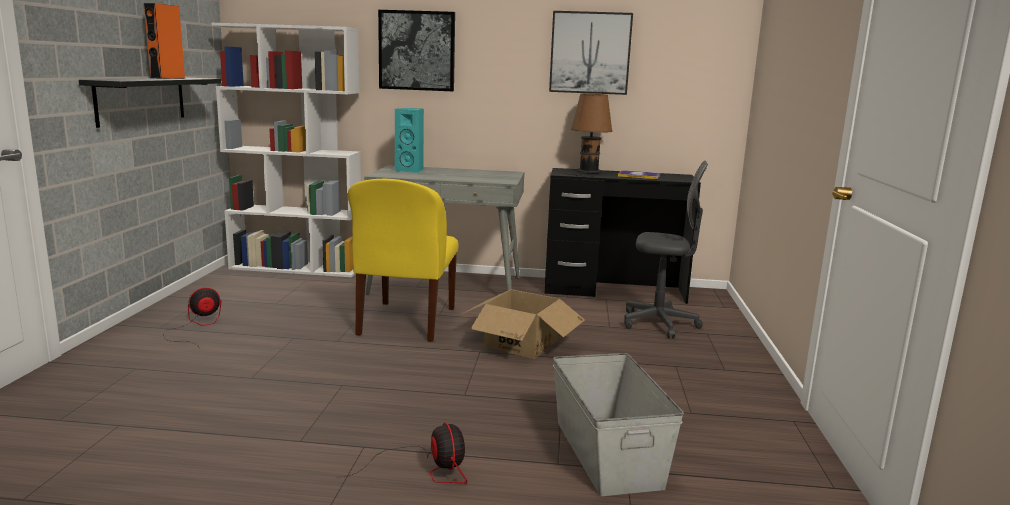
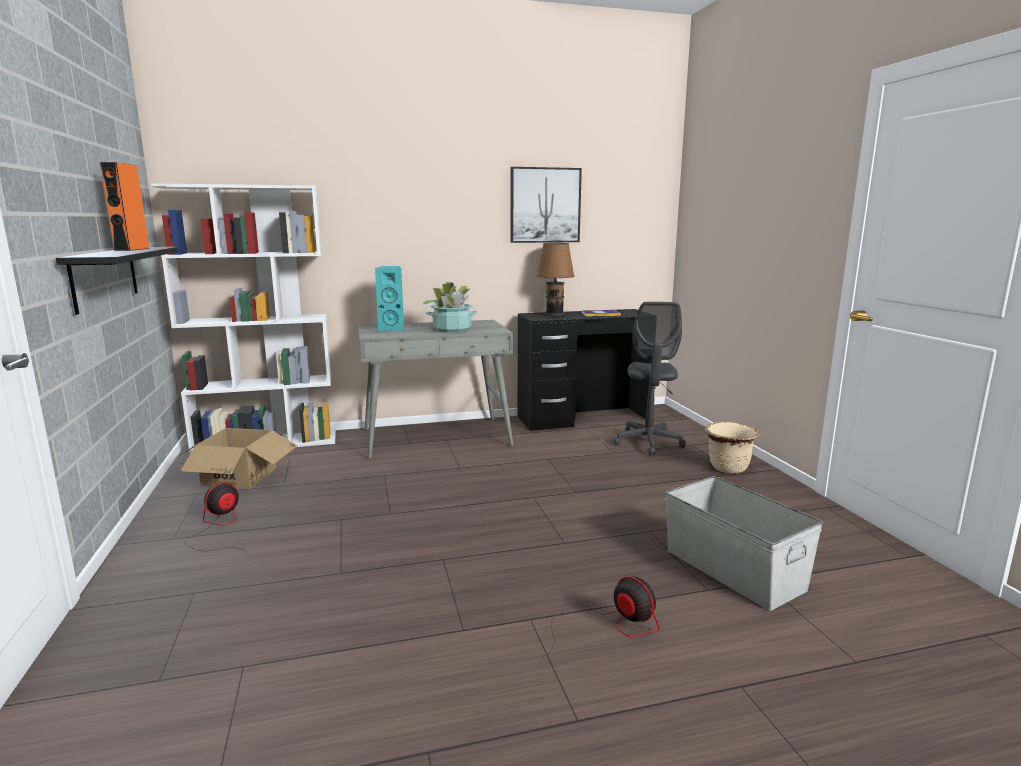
camera: 20 degrees left, 0 degrees up
(406, 322) = (437, 481): yellow chair -> none
(417, 51) = (380, 208): picture -> none
(464, 176) = (452, 329): none -> potted plant
(521, 343) = (560, 482): cardboard box -> cardboard box (240, 476)
(659, 324) = (648, 442): grey office chair -> grey office chair turned 105 degrees clockwise
(721, 363) = (728, 468): none -> beige planter

